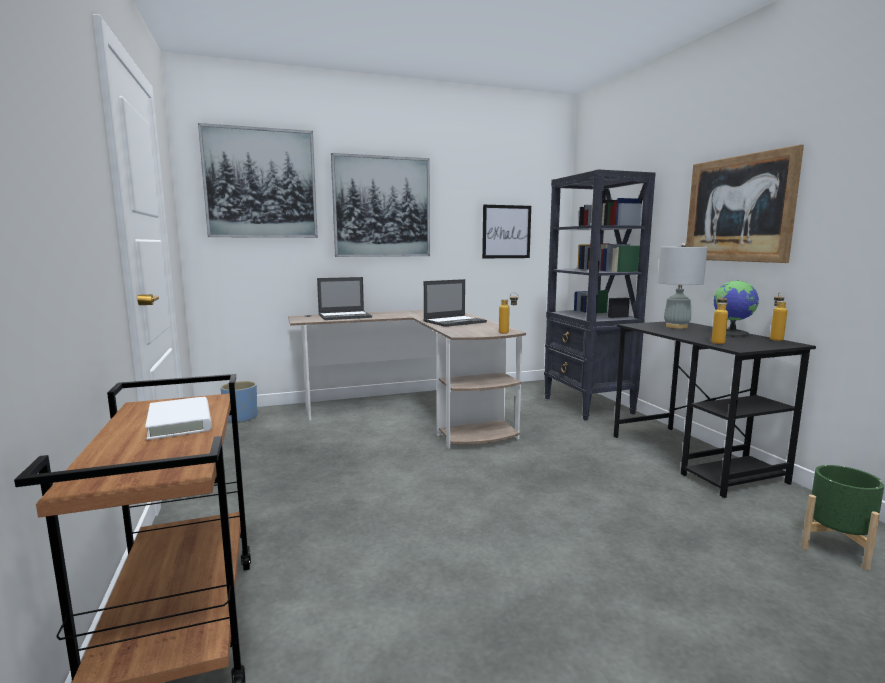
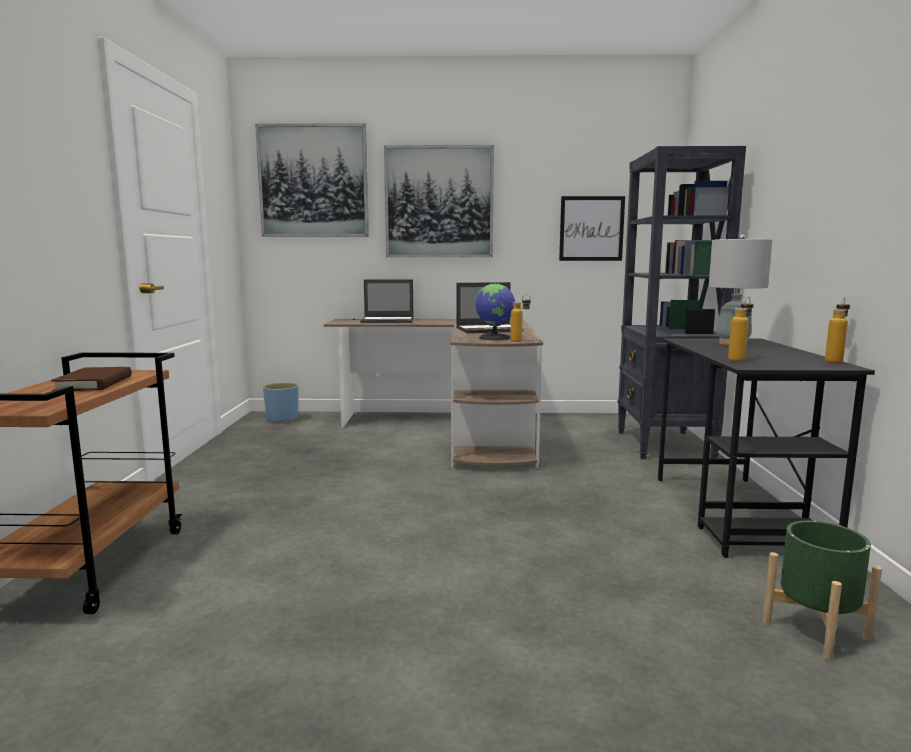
camera: 20 degrees right, 0 degrees up
(180, 422) = (94, 383): white book -> brown book
(732, 333) = (790, 353): globe -> globe (495, 338)
(738, 209) = (817, 188): picture -> none

